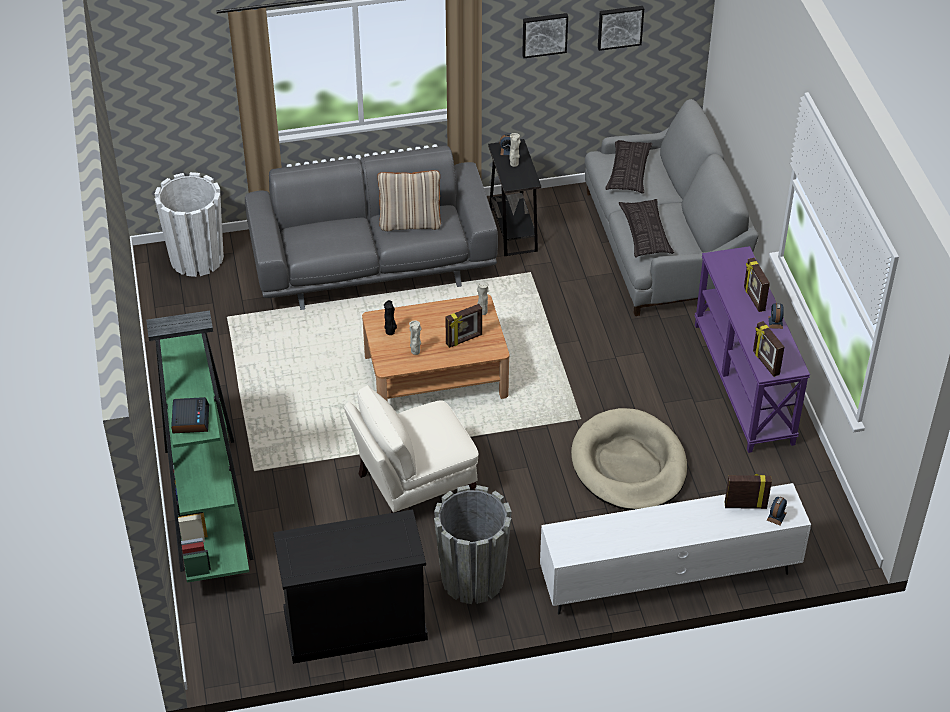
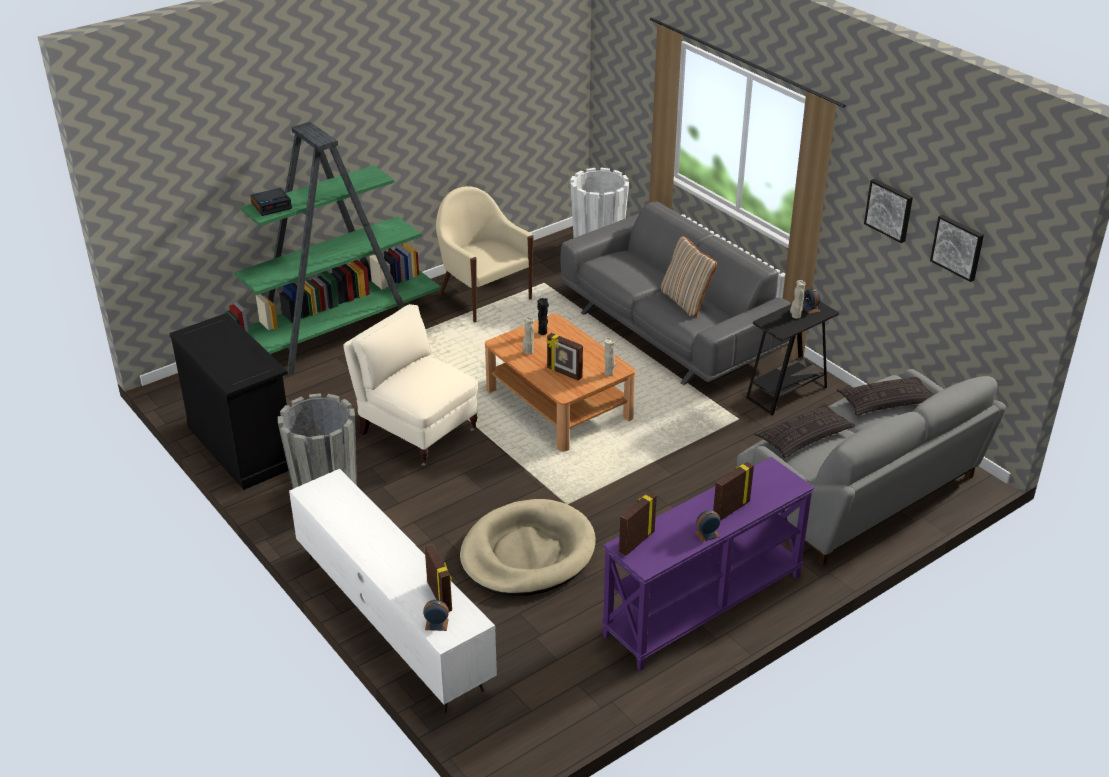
camera: 65 degrees right, 10 degrees down
(218, 368) = (484, 297): none -> beige armchair

